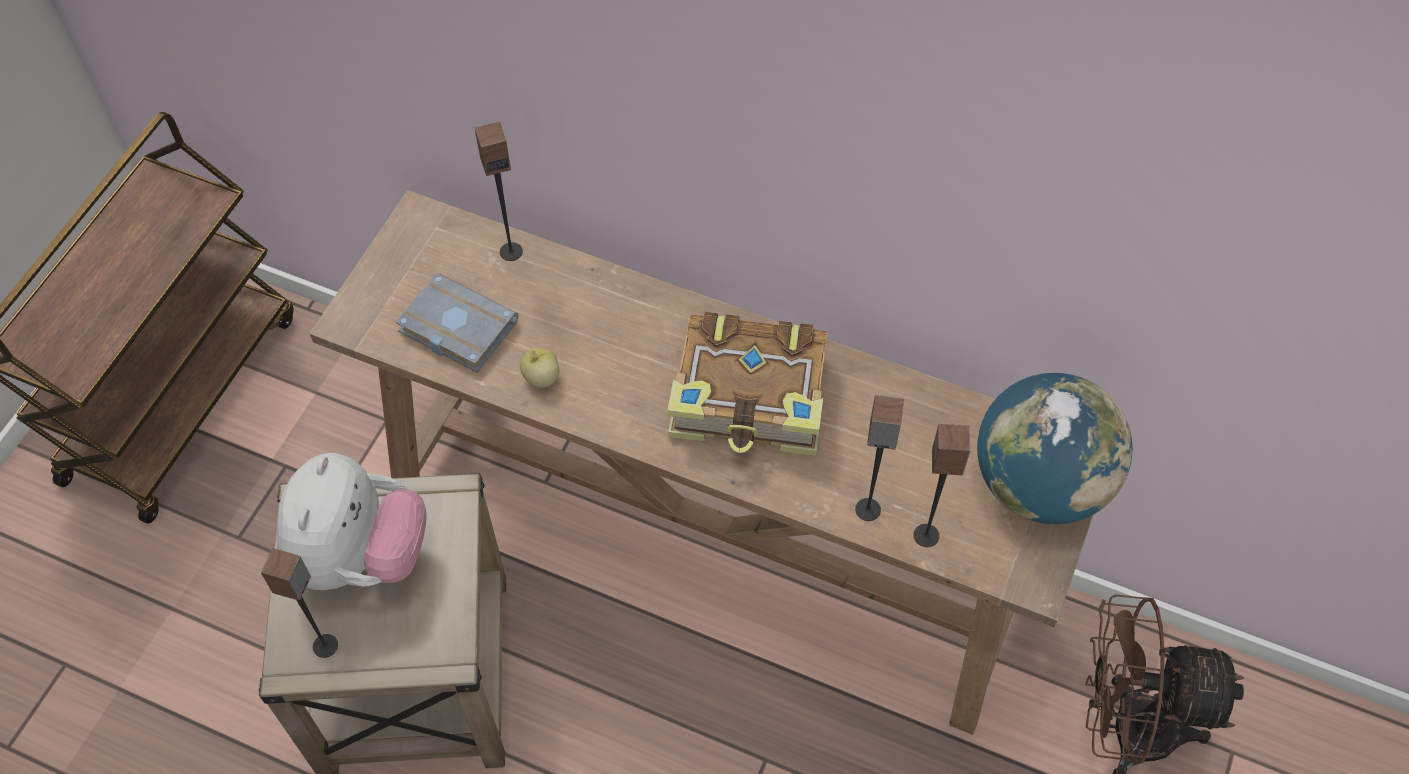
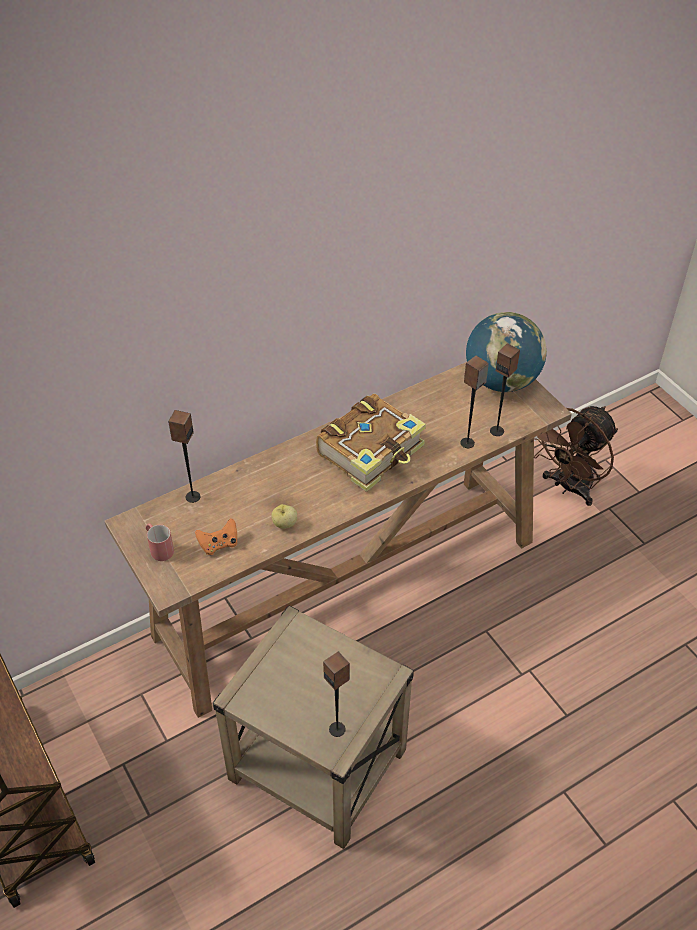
camera: 55 degrees left, 10 degrees down
(360, 556) = (294, 685): plush toy -> none
(404, 271) = (159, 548): none -> red mug
(454, 328) = (219, 544): grey book -> orange game controller

